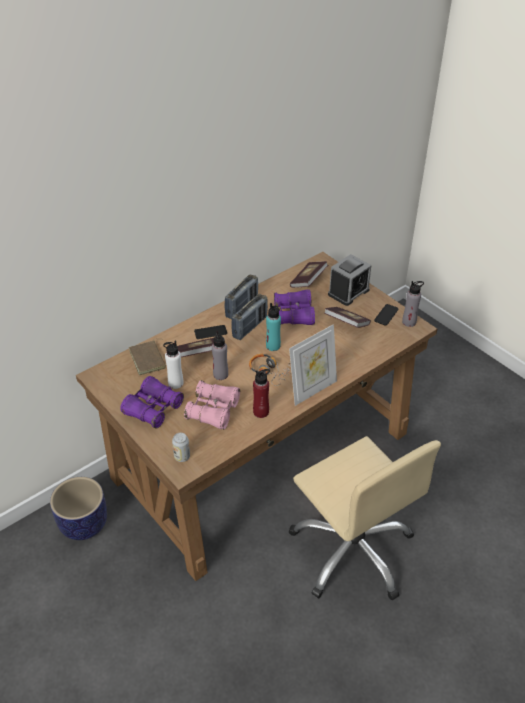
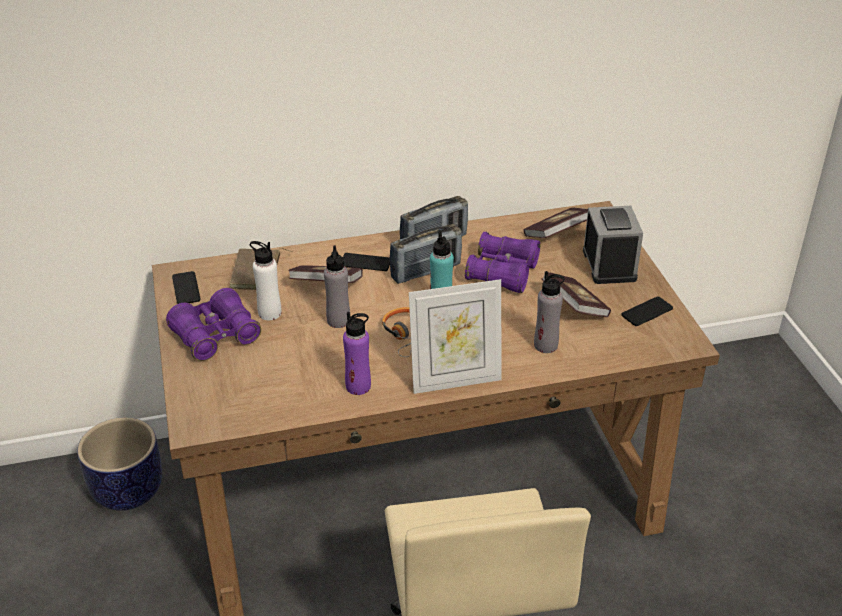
camera: 25 degrees right, 5 degrees down
(111, 384) = (186, 288): none -> phone
(182, 457) = (206, 408): can -> none
(213, 411) = (293, 364): pink binoculars -> none
(261, 412) = (358, 386): red bottle -> purple bottle
(348, 292) = (609, 265): alarm clock -> alarm clock turned 75 degrees counterclockwise
(409, 322) = (677, 332): grey bottle -> grey bottle (546, 345)

